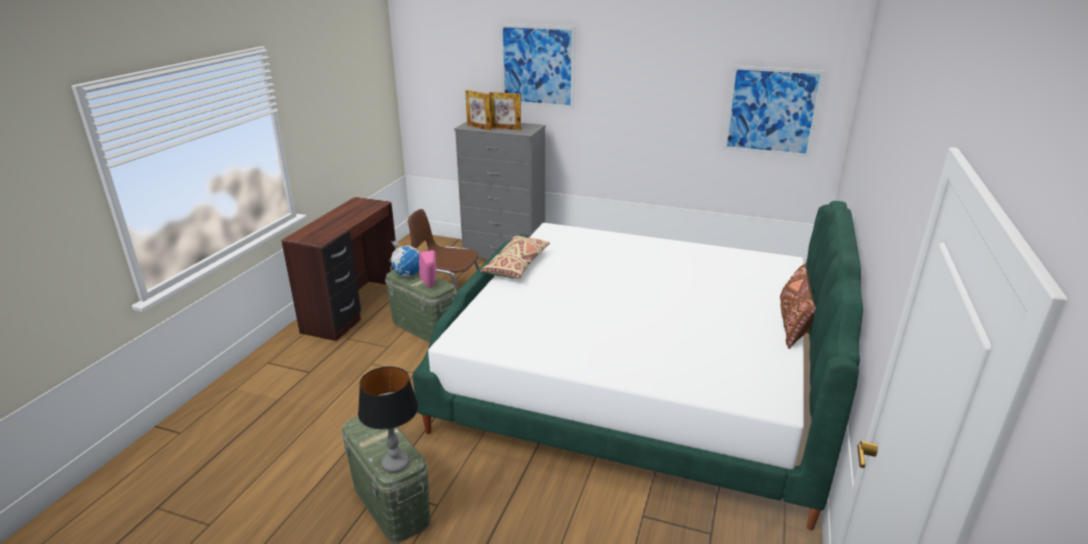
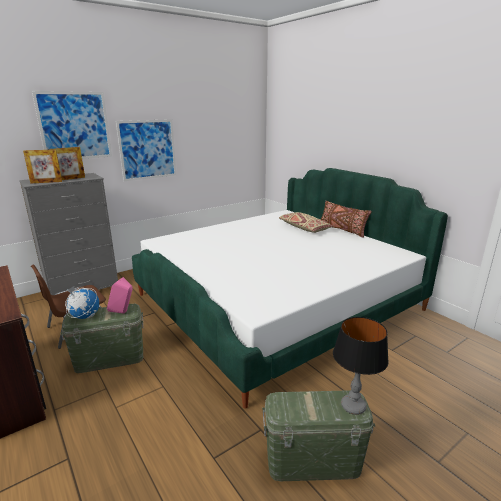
camera: 55 degrees left, 5 degrees down
(517, 265) = (184, 264): beige pillow -> beige pillow (304, 228)
(771, 111) = (232, 139): picture -> picture (147, 149)

